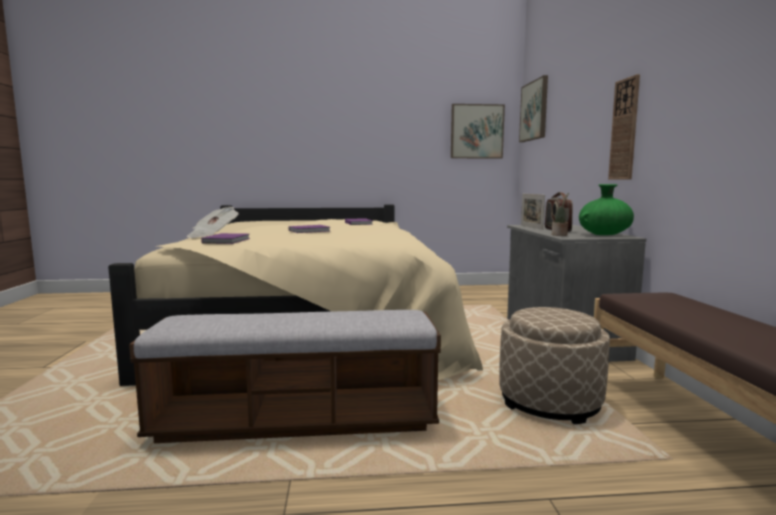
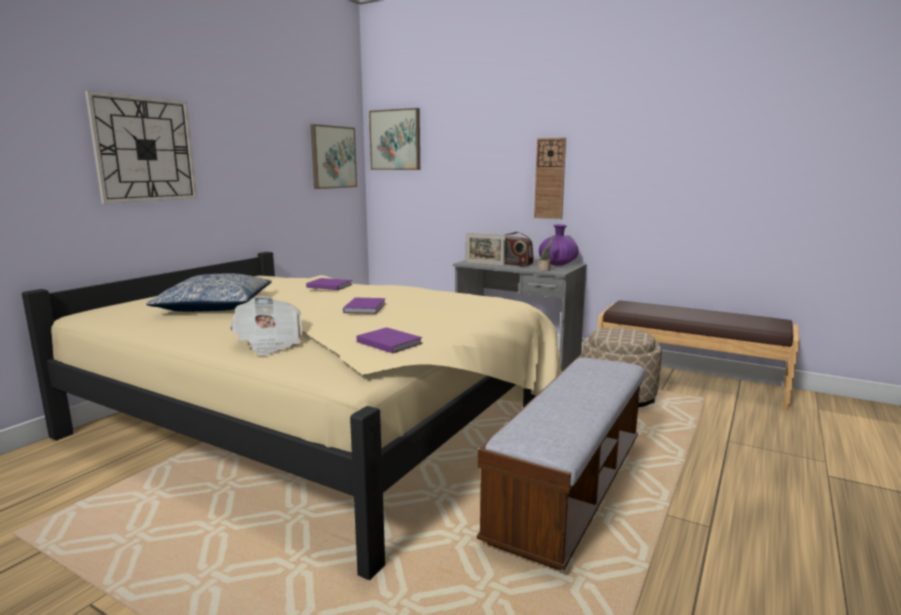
camera: 55 degrees left, 5 degrees up
(281, 224) = (215, 306): none -> pillow
(302, 127) = (145, 149): none -> wall clock
(604, 234) = (557, 264): green vase -> purple vase

